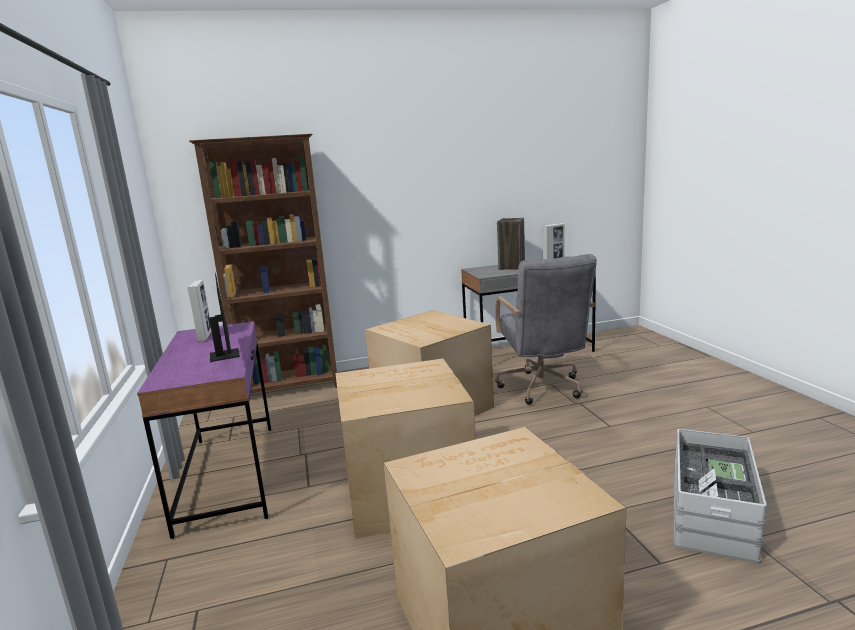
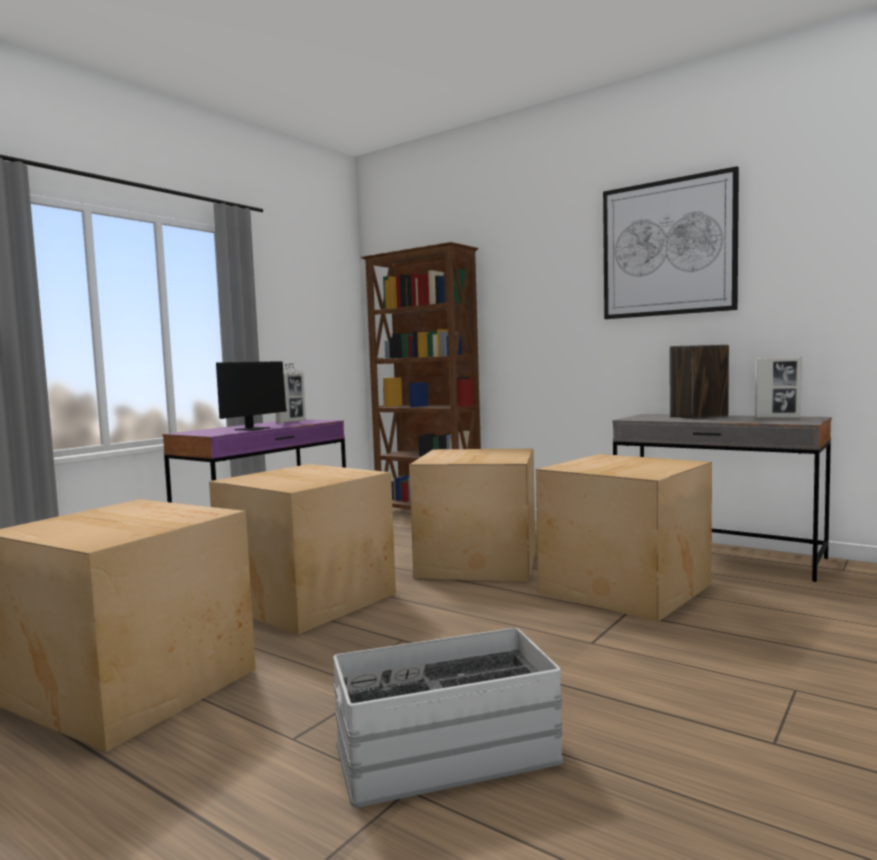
camera: 50 degrees right, 10 degrees down
(472, 148) = (668, 248): none -> picture
(542, 390) = (622, 588): grey office chair -> cardboard box

